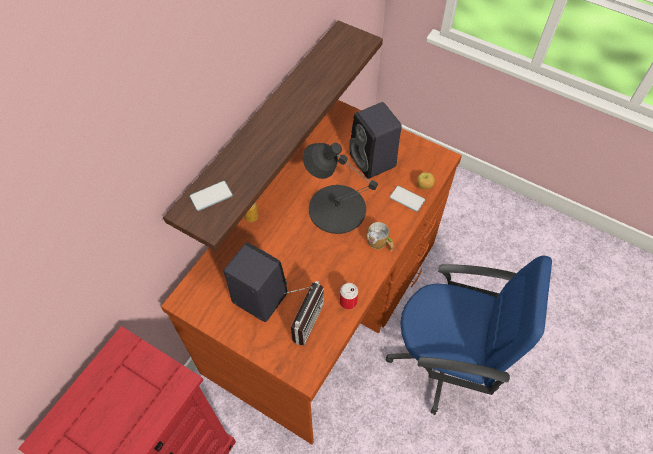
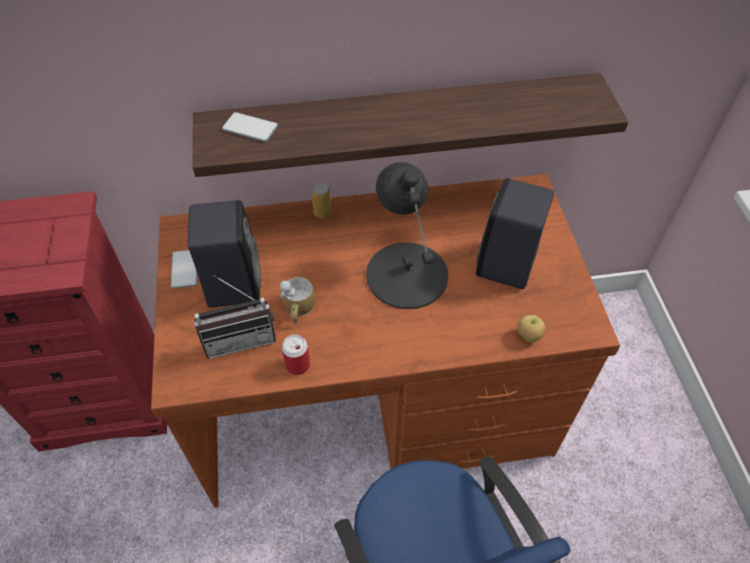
camera: 50 degrees right, 5 degrees down
(380, 243) = (403, 344): mug -> mug (298, 309)
(407, 199) = (491, 331): phone -> phone (184, 269)

